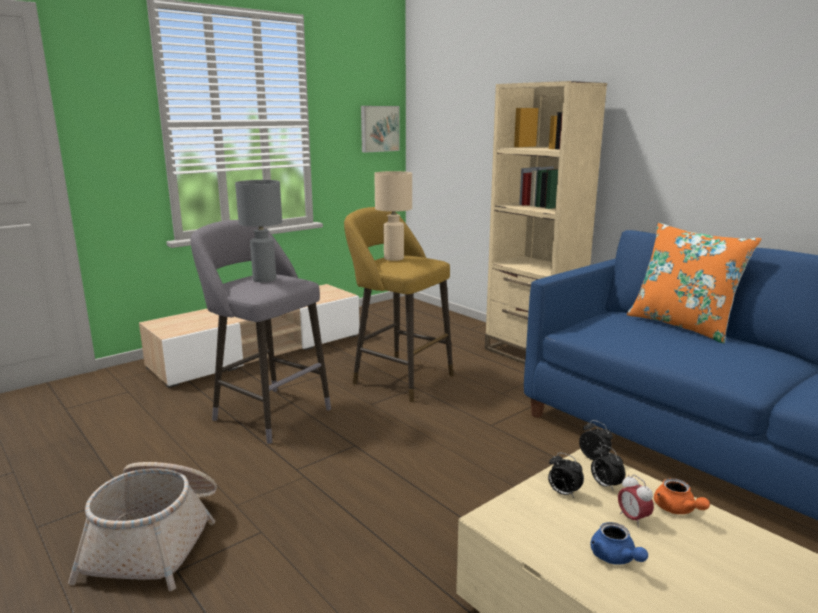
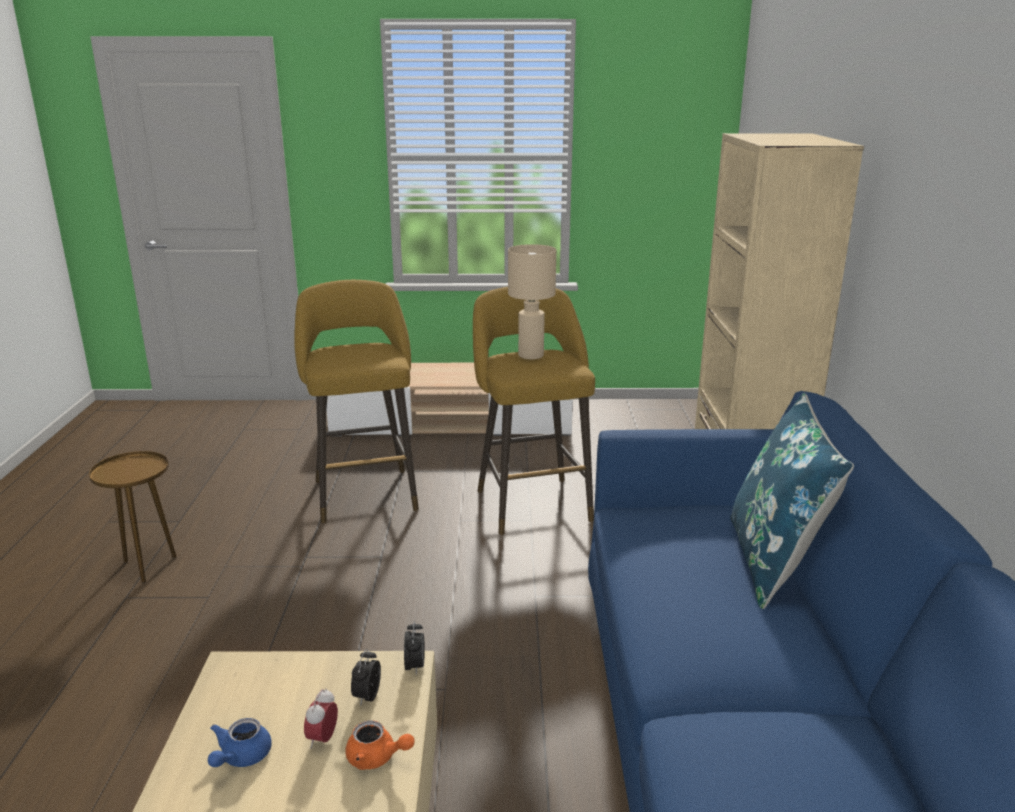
camera: 40 degrees right, 5 degrees up
(156, 539) = (148, 567): basket -> brown side table
(265, 280) = (359, 352): grey table lamp -> none
(267, 412) = (364, 492): grey stool -> yellow stool
(379, 128) = (685, 166): picture -> none
(563, 493) = (320, 680): alarm clock -> none
(677, 509) = (377, 758): orange teapot -> orange teapot turned 90 degrees counterclockwise
(682, 325) = (774, 561): orange pillow -> blue pillow

